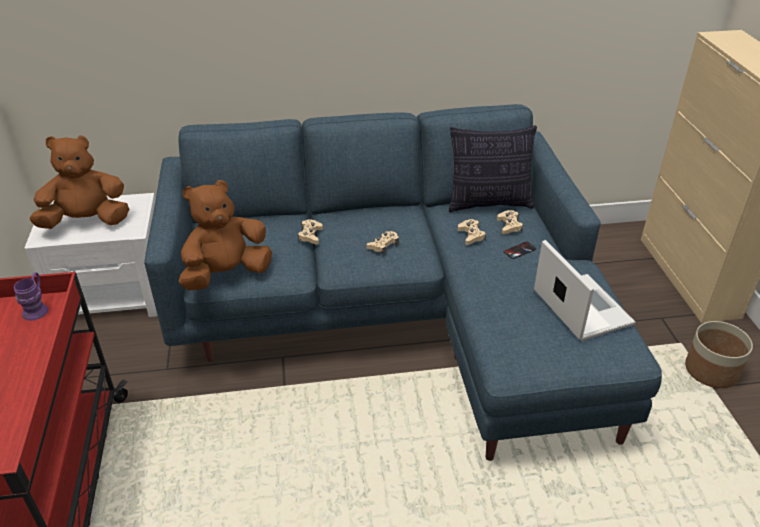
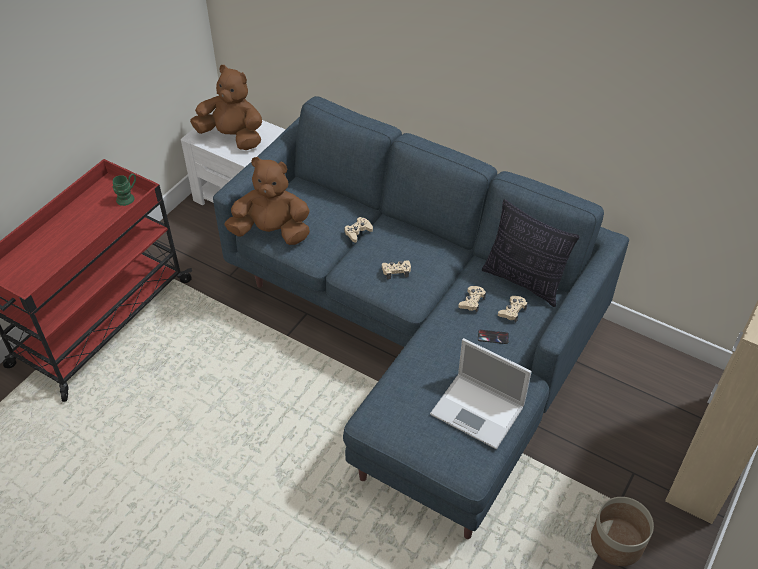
camera: 40 degrees right, 10 degrees up
(37, 308) = (128, 197): purple mug -> green mug
(580, 306) = (479, 411): laptop -> laptop turned 105 degrees clockwise

